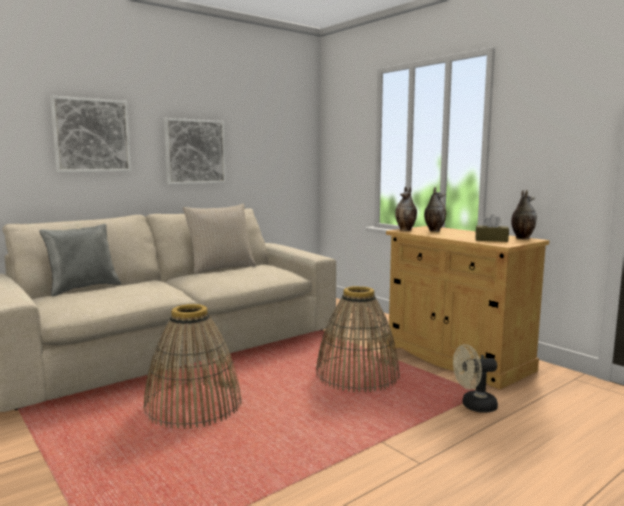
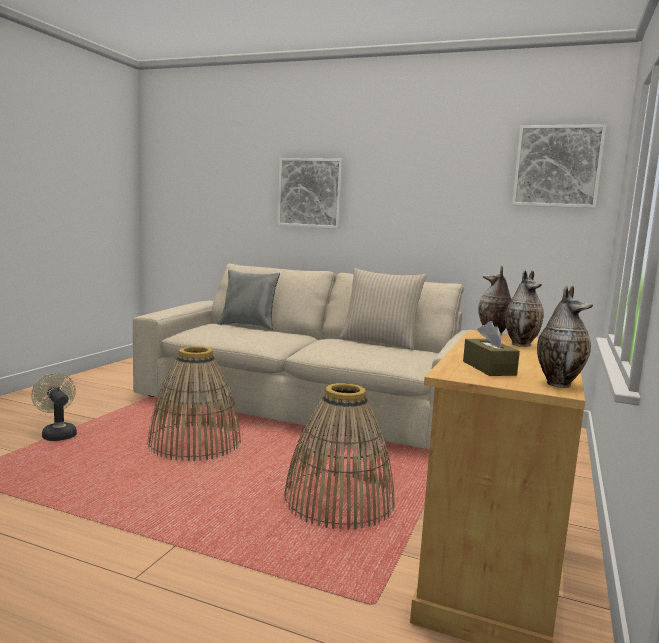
camera: 60 degrees right, 0 degrees up
(195, 152) = (411, 211): picture -> picture (557, 166)
(474, 406) = (322, 602): beige fan -> beige fan (57, 434)

